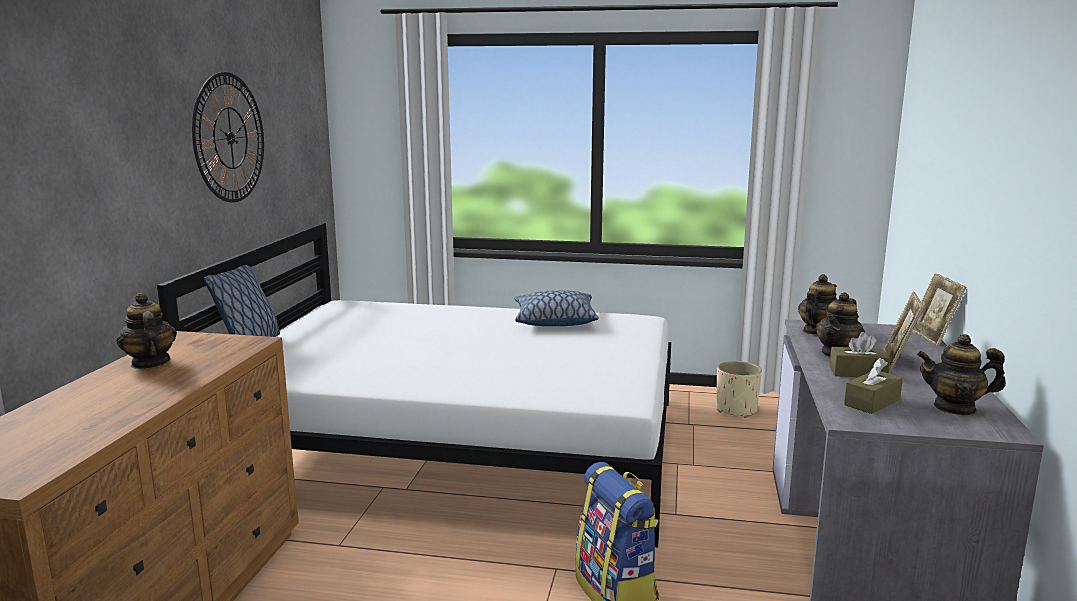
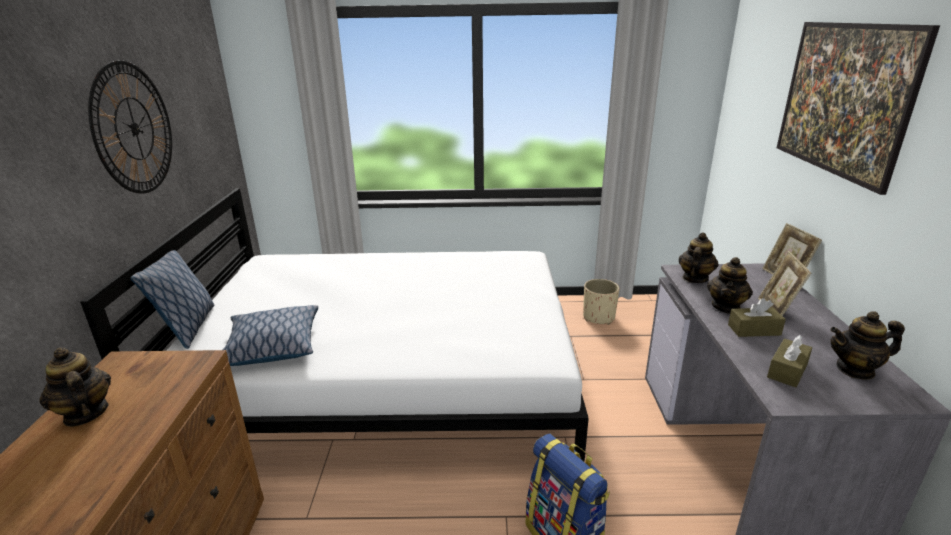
camera: 10 degrees left, 10 degrees up
(554, 320) = (456, 265): pillow -> pillow (272, 346)
(971, 163) = (834, 134): none -> picture

